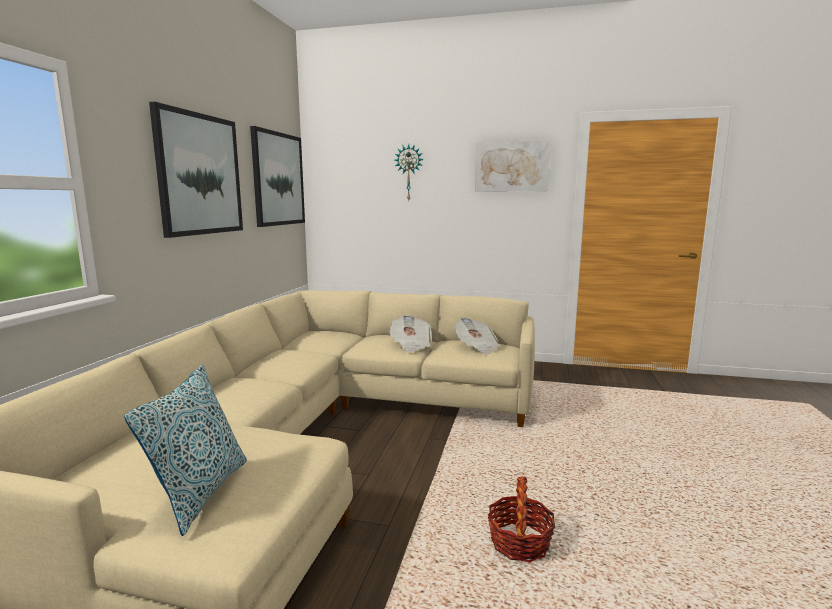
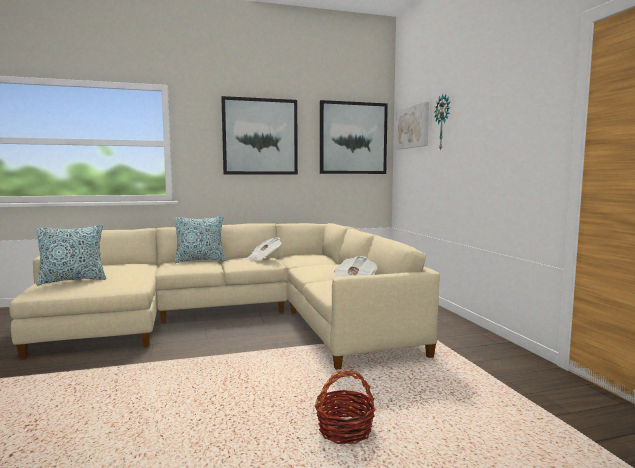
camera: 60 degrees right, 5 degrees down
(225, 384) = (200, 260): none -> pillow
(410, 345) = (328, 273): newspaper -> newspaper (263, 258)
(512, 167) = (514, 102): picture -> picture (413, 127)
(519, 542) = (147, 396): basket -> basket (345, 430)

